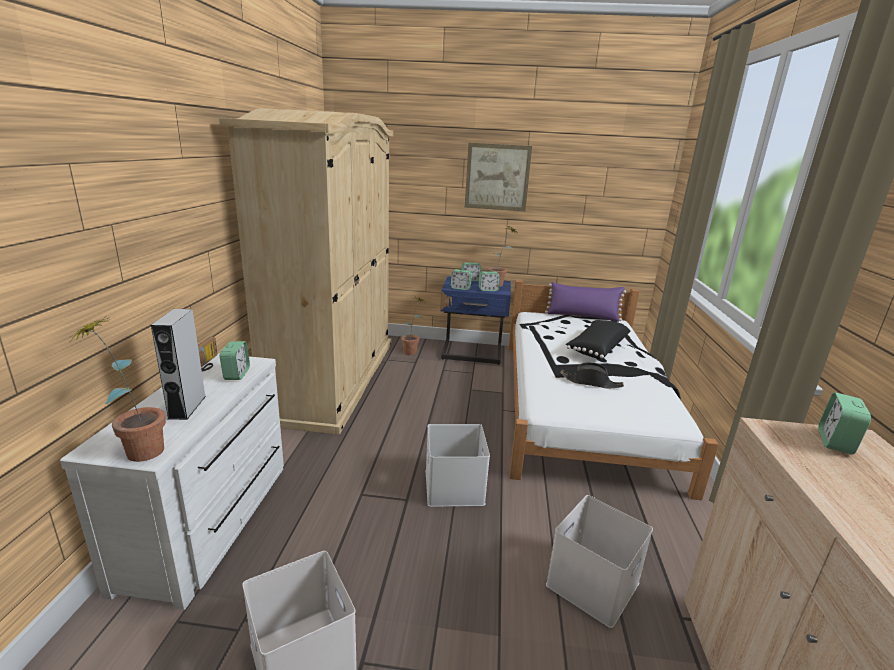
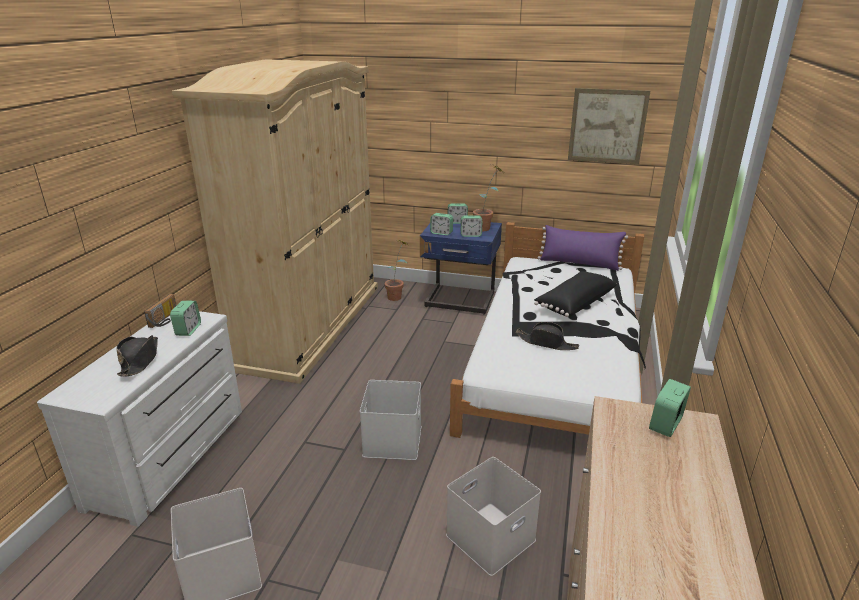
camera: 10 degrees right, 5 degrees up
(136, 449) = (93, 396): potted plant -> none
(187, 407) = (140, 360): grey speaker -> black hat
(497, 177) = (483, 111): picture -> picture (607, 126)

